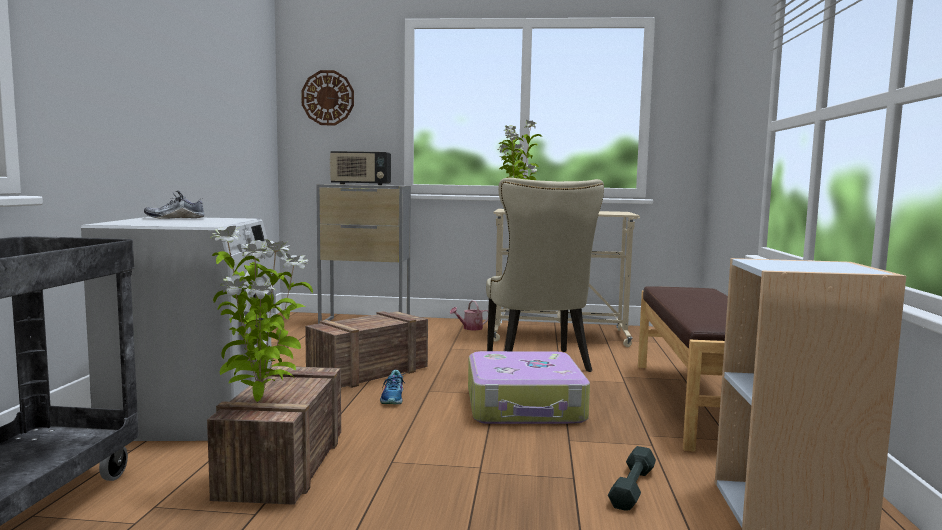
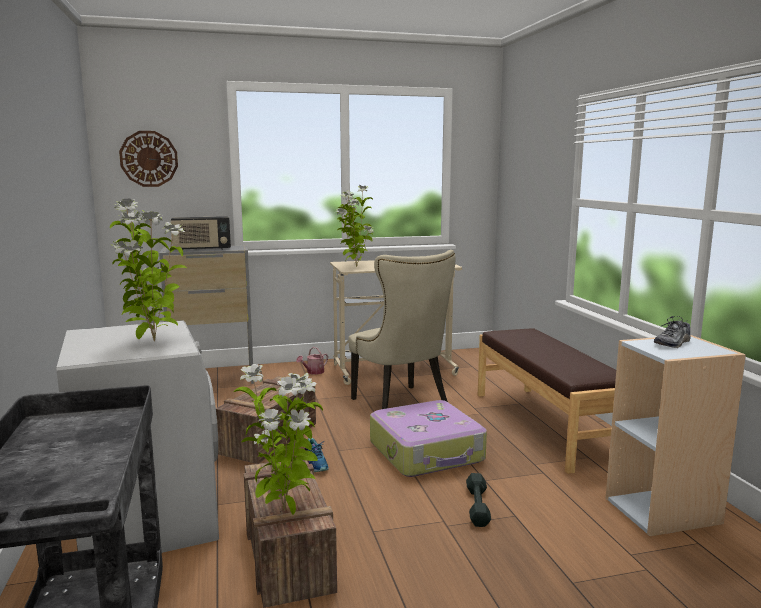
camera: 20 degrees left, 5 degrees up
(174, 218) = (106, 333): shoe -> shoe (673, 343)
(197, 222) = (152, 341): none -> potted plant
(632, 487) = (559, 514): grey dumbbell -> grey dumbbell (478, 506)

